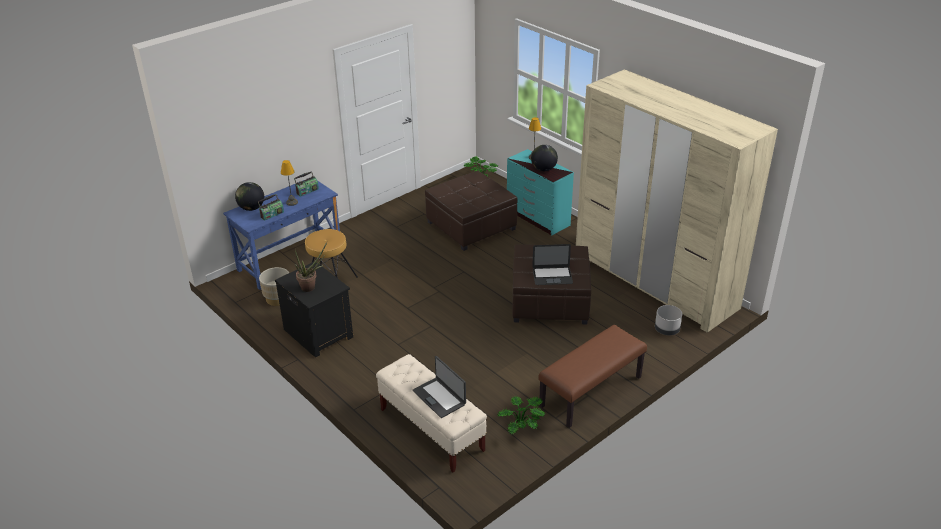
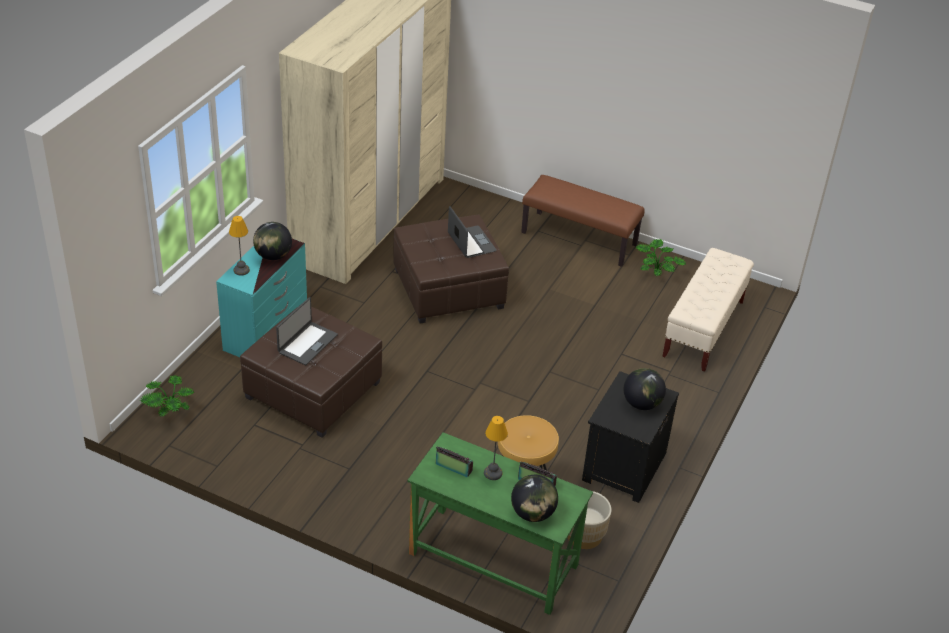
camera: 115 degrees left, 5 degrees up
(290, 260) = (492, 560): blue desk -> green desk
(311, 287) = (641, 404): potted plant -> globe
(439, 397) = (715, 277): laptop -> laptop (307, 343)
(667, 330) = (454, 203): grey planter -> none

